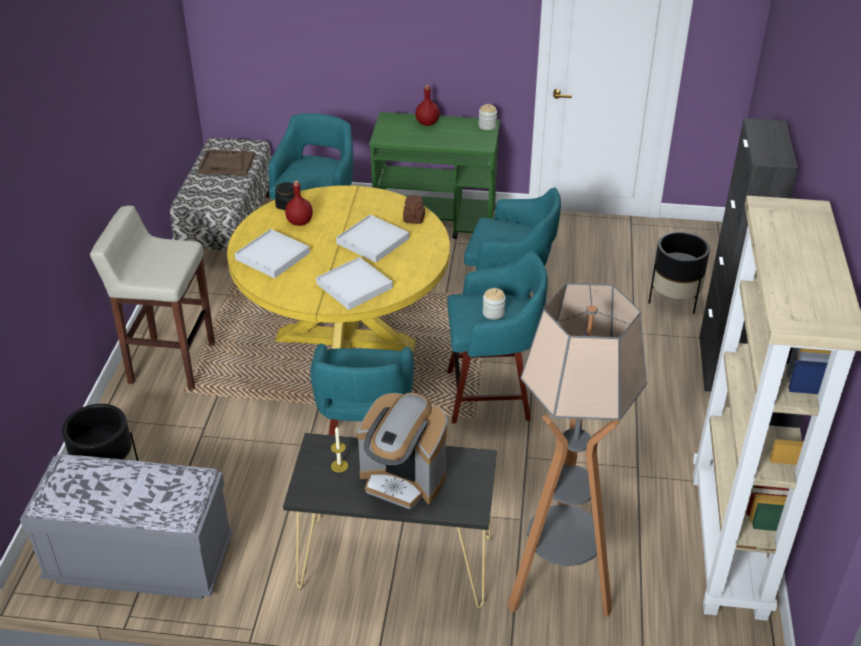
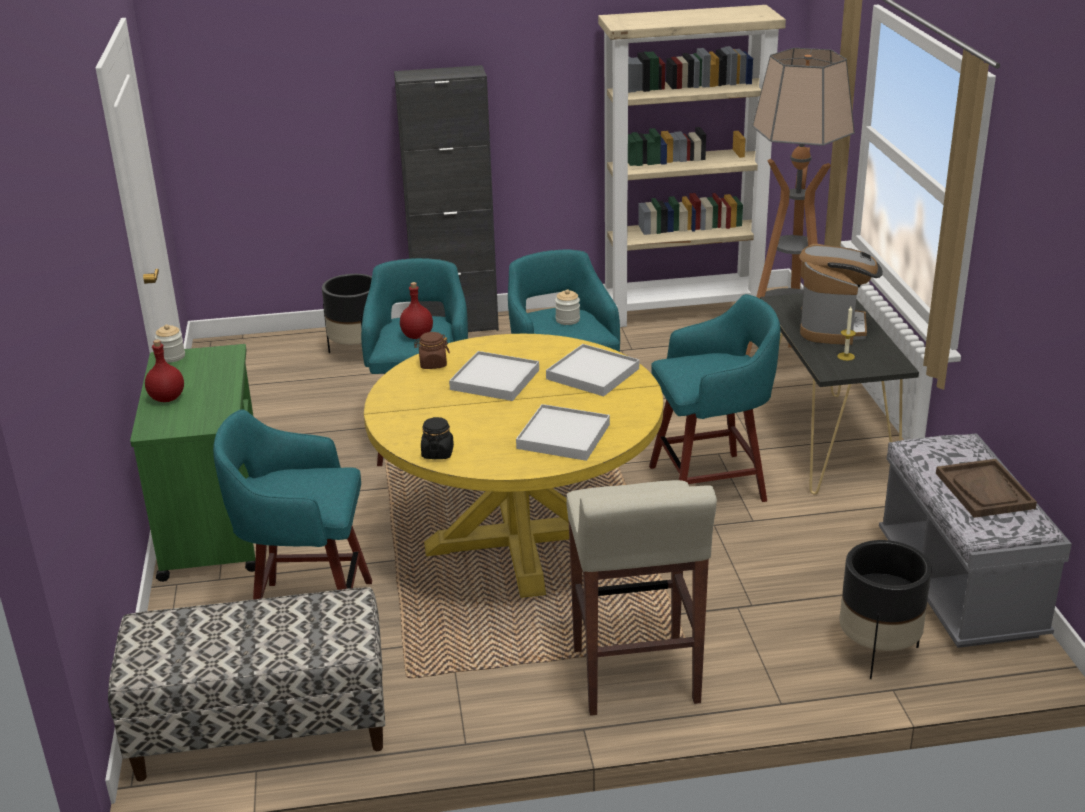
camera: 105 degrees left, 10 degrees down
(226, 164) = (215, 638): brown tray -> brown tray (984, 491)
(299, 222) = (475, 435): red bottle -> red bottle (418, 336)

